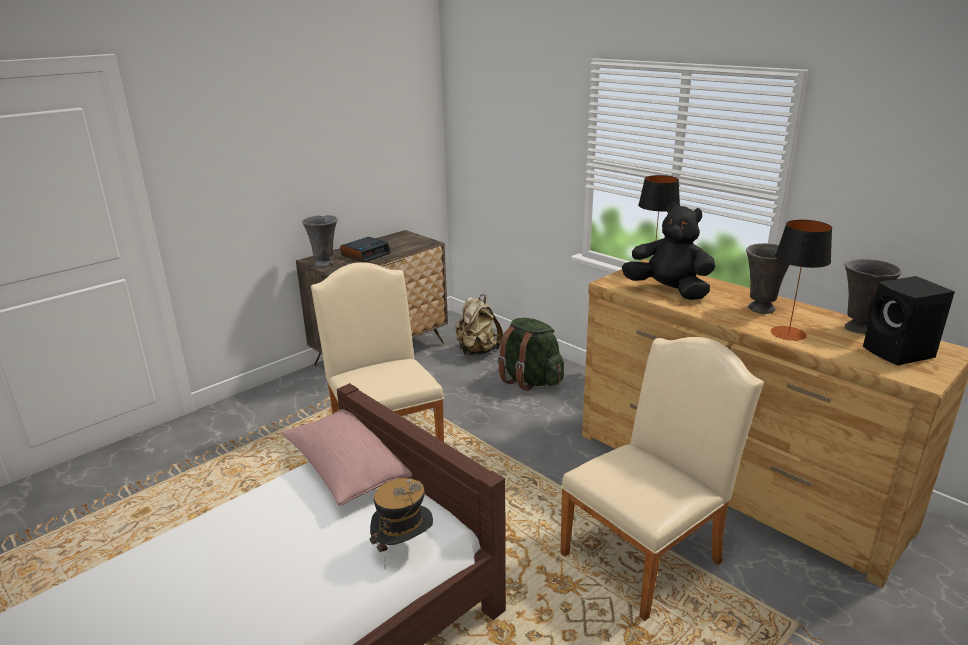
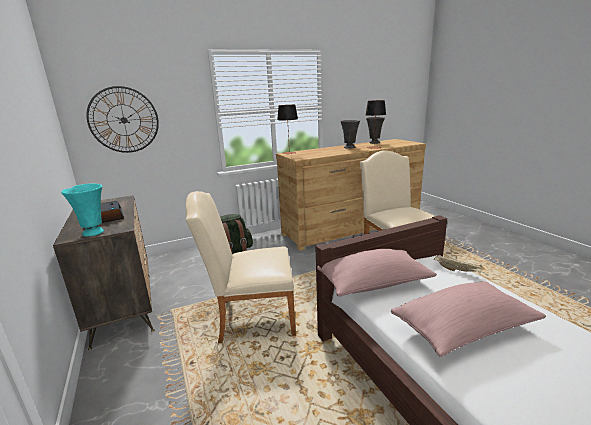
camera: 70 degrees left, 5 degrees down
(246, 546) = (463, 329): none -> pink pillow
(325, 264) = (94, 232): grey vase -> turquoise vase
(403, 549) = (457, 270): hat -> beige tray
(477, 351) = (176, 265): beige backpack -> none
(490, 145) = (124, 120): none -> wall clock
(668, 291) = (320, 153): black plush toy -> none
(899, 353) = (395, 142): black speaker -> none

